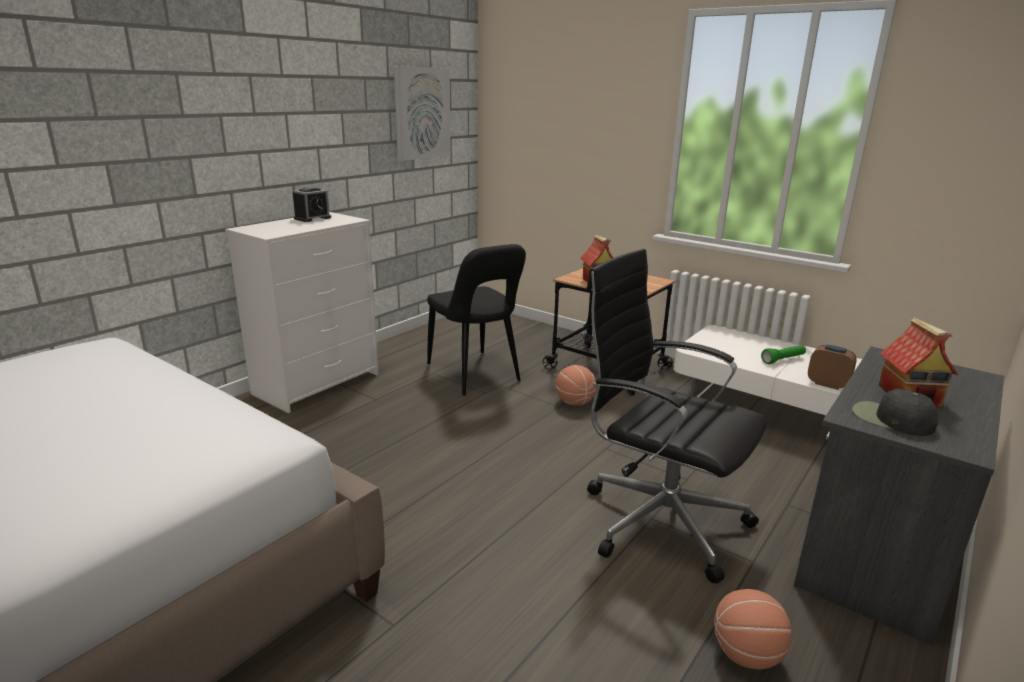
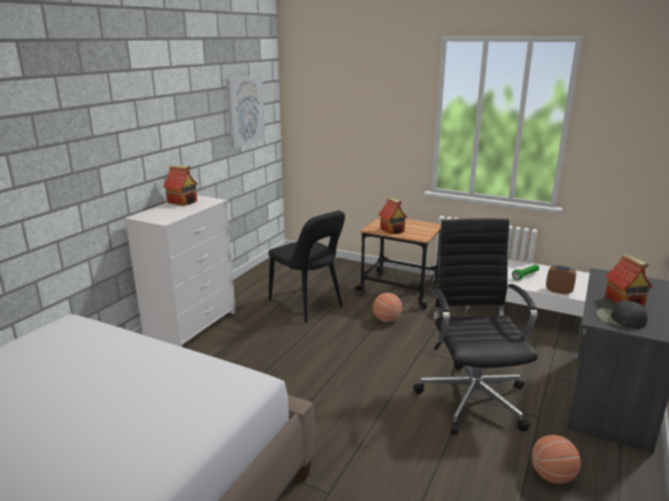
camera: 10 degrees left, 0 degrees up
(312, 218) = (183, 202): alarm clock -> toy house
(659, 519) = (472, 397): black office chair -> black office chair turned 60 degrees clockwise

